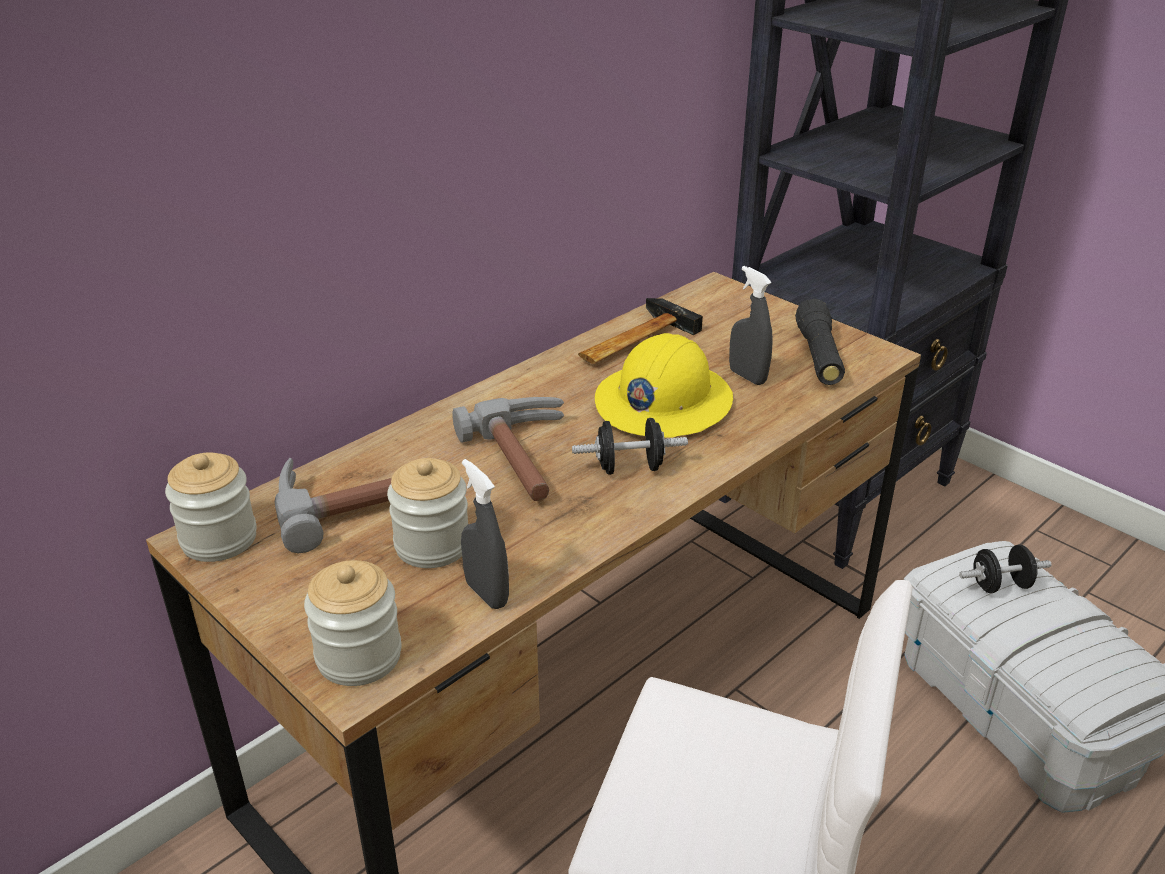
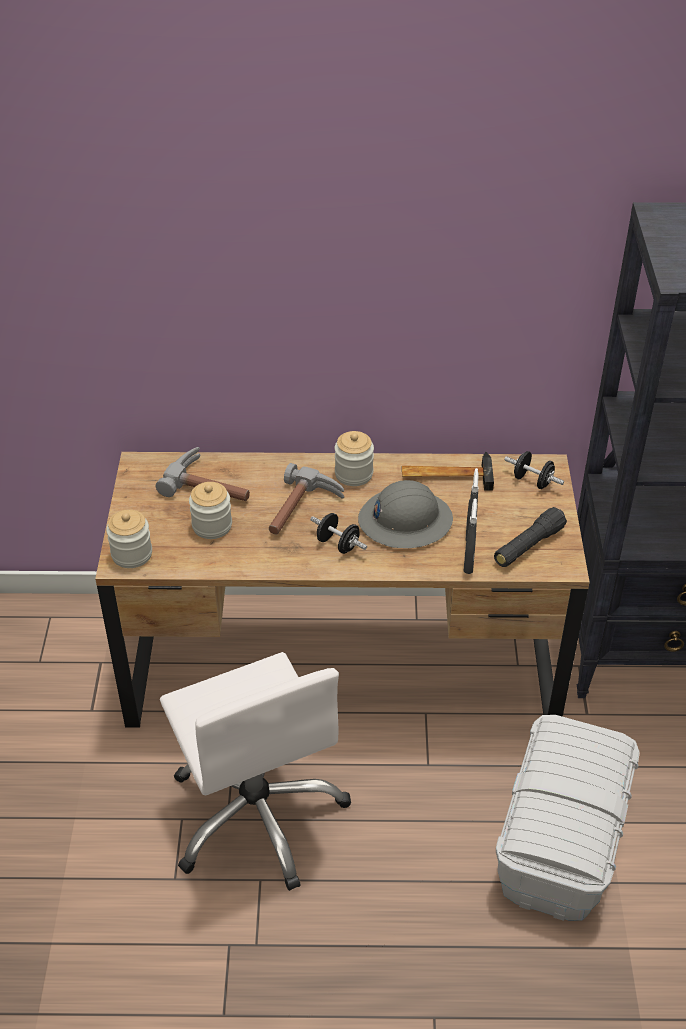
camera: 45 degrees right, 10 degrees up
(219, 539) = (144, 469): jar -> jar (354, 474)
(486, 594) = (203, 561): grey spray bottle -> grey spray bottle (468, 564)
(662, 403) = (405, 520): yellow hard hat -> grey hard hat
(1000, 585) = (575, 755): black dumbbell -> black dumbbell (532, 481)

